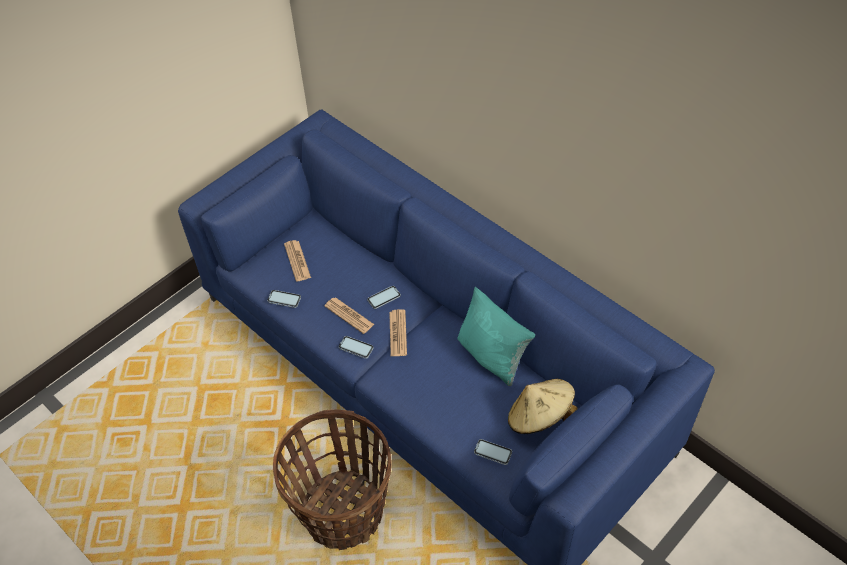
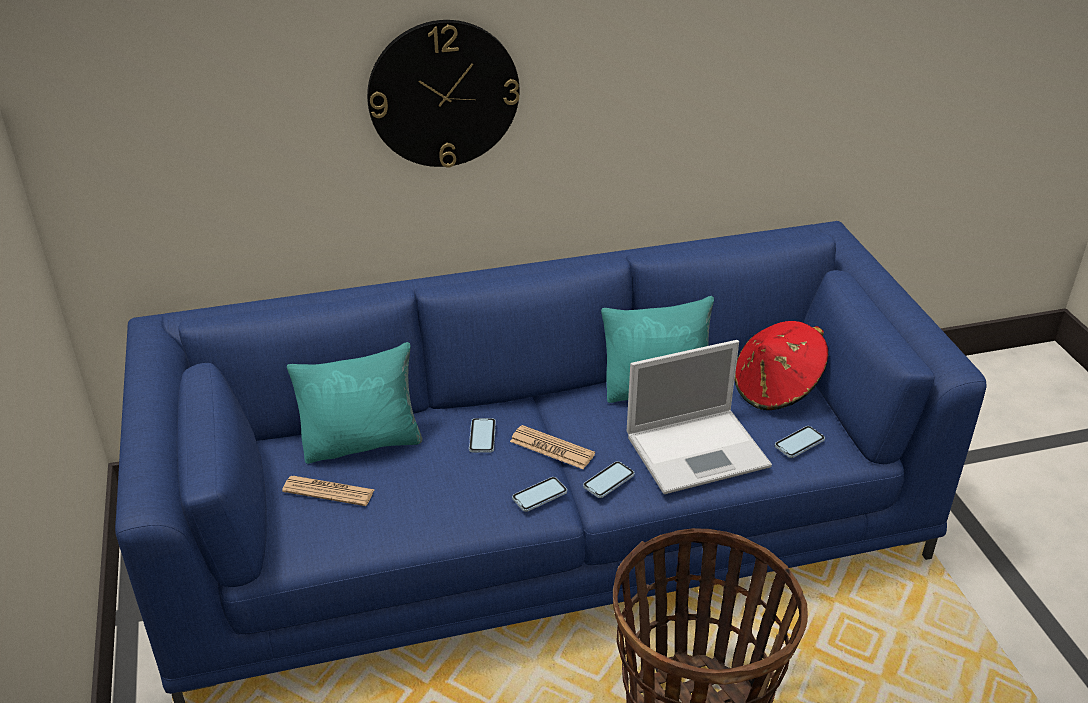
camera: 60 degrees left, 15 degrees down
(284, 299) = (384, 532): phone -> phone (608, 481)
(342, 252) = (362, 442): none -> turquoise pillow
(349, 315) = (480, 479): newspaper -> none
(447, 403) = (699, 450): none -> laptop
(473, 101) = (443, 94): none -> wall clock
(539, 418) = (776, 389): beige hat -> red hat

